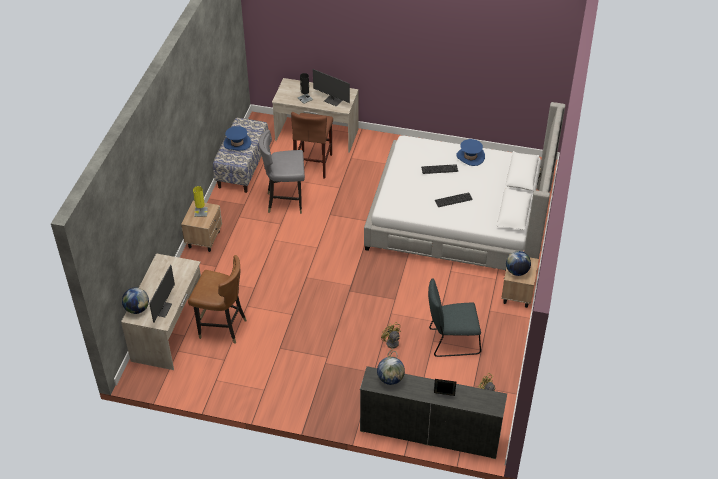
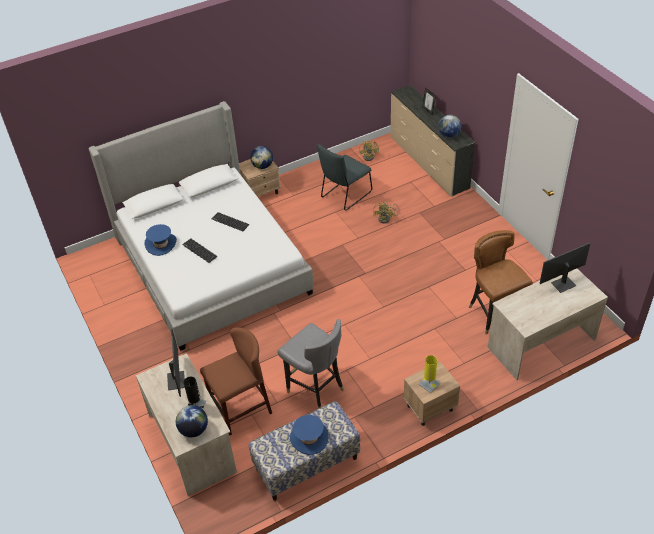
camera: 130 degrees left, 0 degrees up
(137, 309) = (585, 298): globe -> globe (194, 430)
(451, 341) = (344, 195): grey chair -> grey chair turned 90 degrees clockwise

